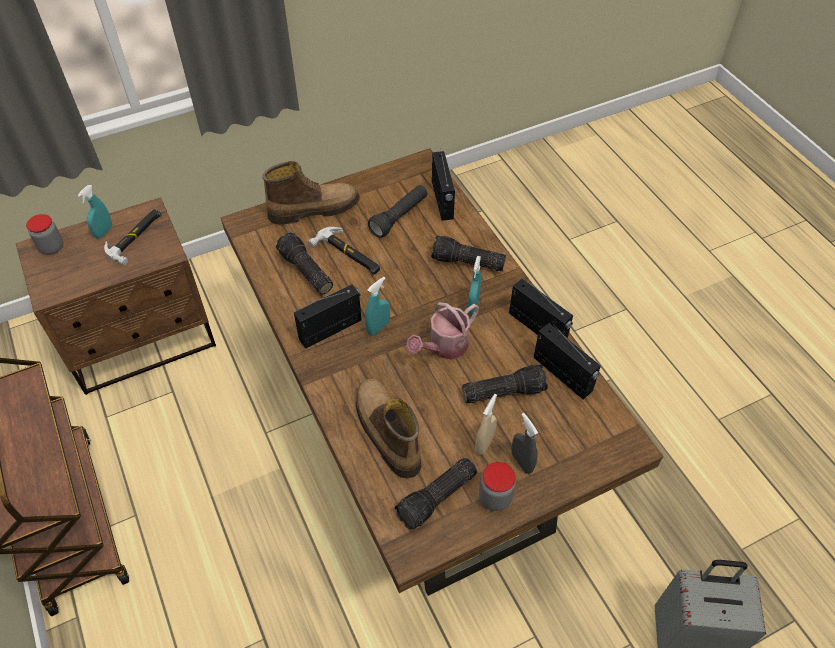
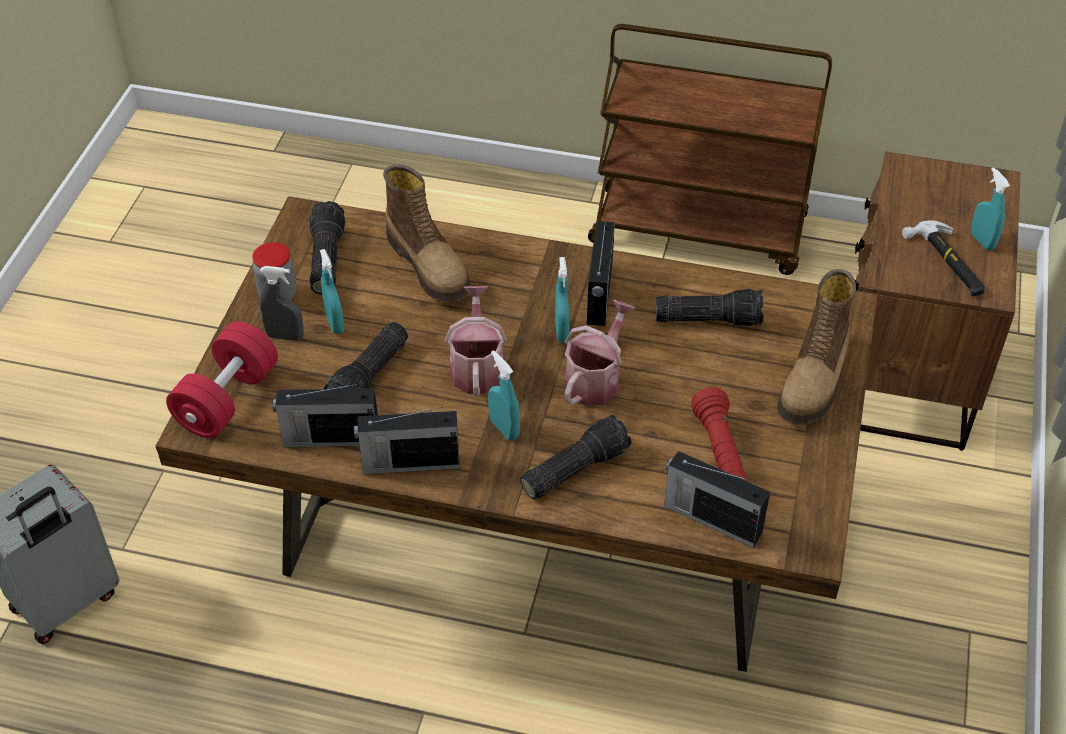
camera: 130 degrees right, 5 degrees down
(52, 247) = (986, 194): jar -> none
(347, 254) = (700, 368): hammer -> none
(386, 432) = (429, 265): boot -> boot turned 45 degrees clockwise
(399, 217) = (720, 453): black flashlight -> red flashlight
(399, 290) = (596, 379): none -> watering can
(484, 444) = (335, 323): beige spray bottle -> turquoise spray bottle
(596, 449) = (227, 399): none -> red dumbbell

